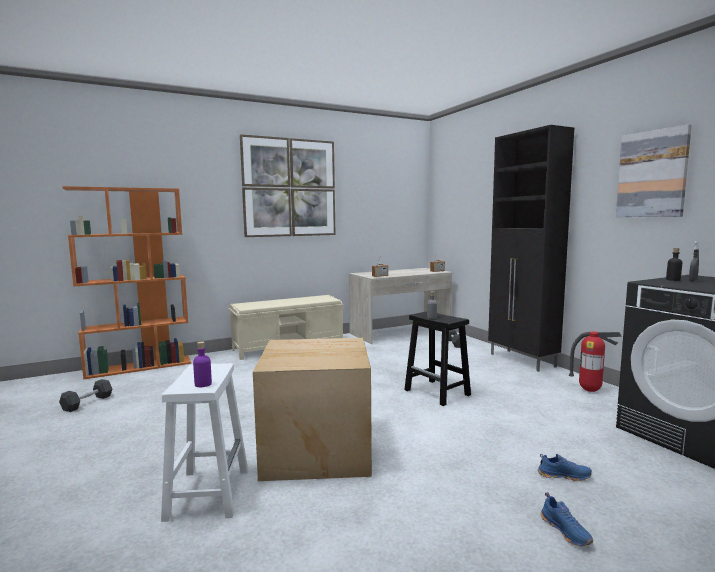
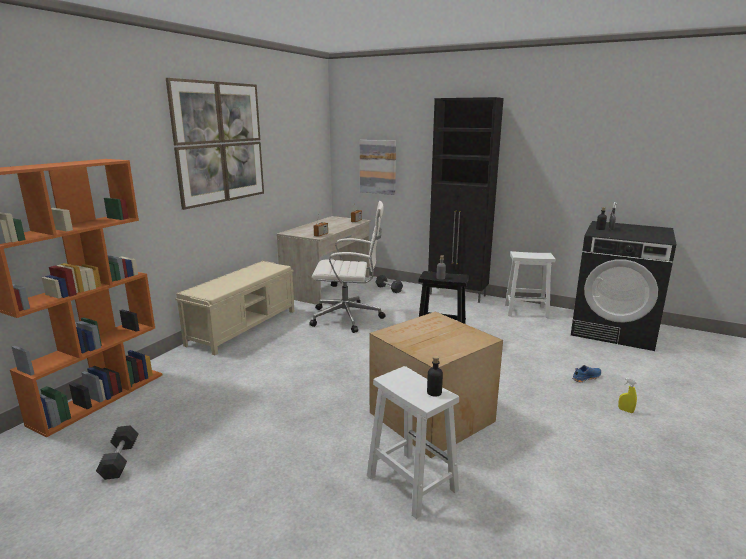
camera: 35 degrees left, 10 degrees up
(203, 384) = (434, 392): purple bottle -> black bottle
(379, 357) = (348, 317): none -> white office chair
(566, 531) = (625, 410): blue shoe -> yellow spray bottle
(590, 390) = (527, 311): fire extinguisher -> white stool
(652, 174) = (568, 146): picture -> picture (378, 167)

